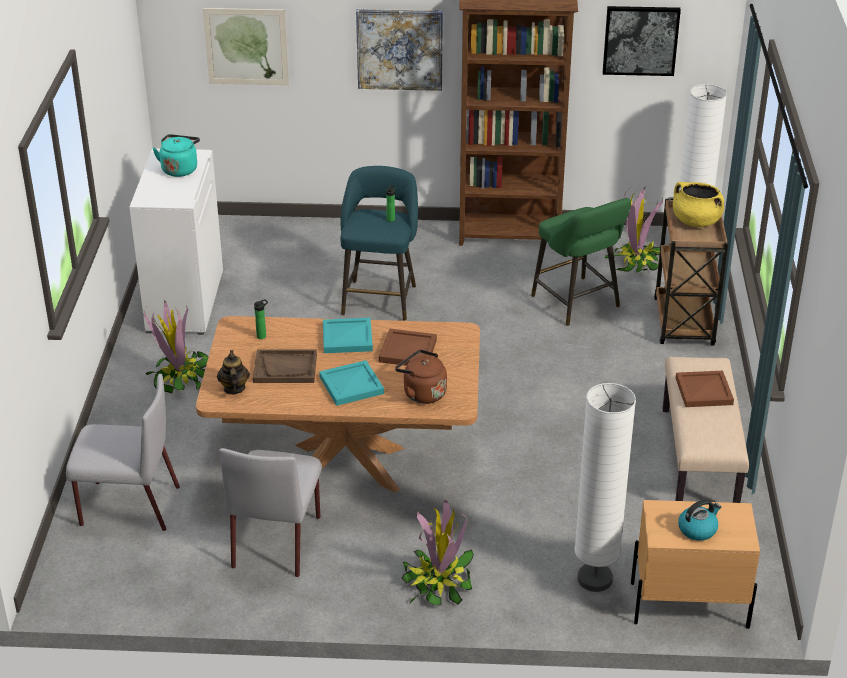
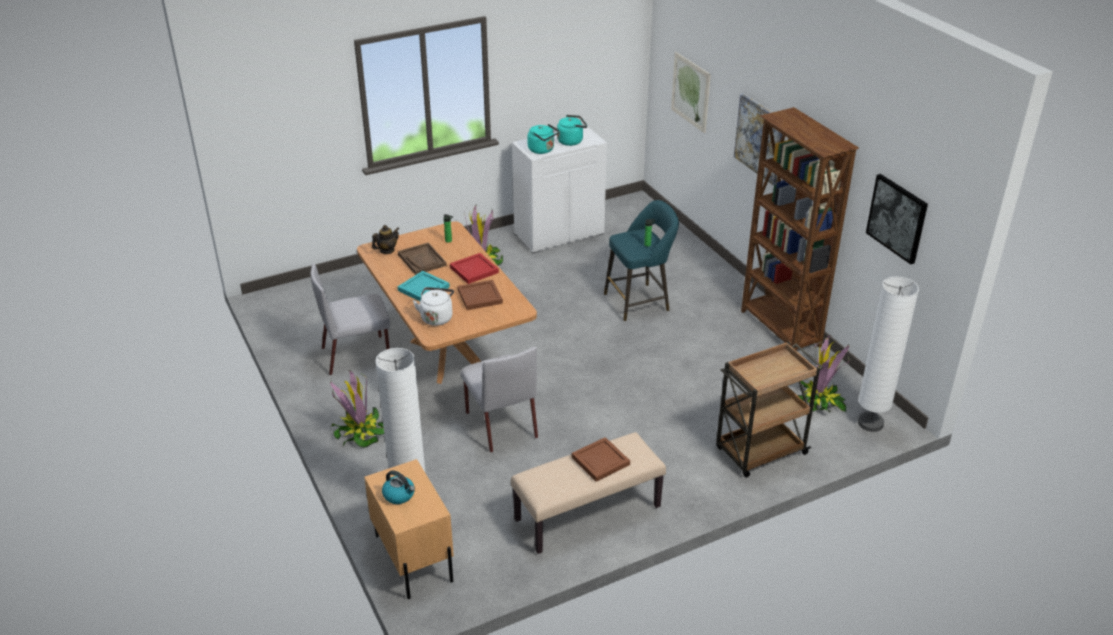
camera: 60 degrees right, 0 degrees up
(128, 506) = (351, 292): grey chair -> grey chair (500, 424)
(177, 193) = (542, 150): none -> turquoise kettle
(348, 338) = (474, 270): turquoise tray -> red tray
(422, 393) = (436, 317): brown kettle -> white kettle
(578, 304) = (727, 390): green stool -> none
(695, 221) = (780, 368): yellow cooking pot -> none

